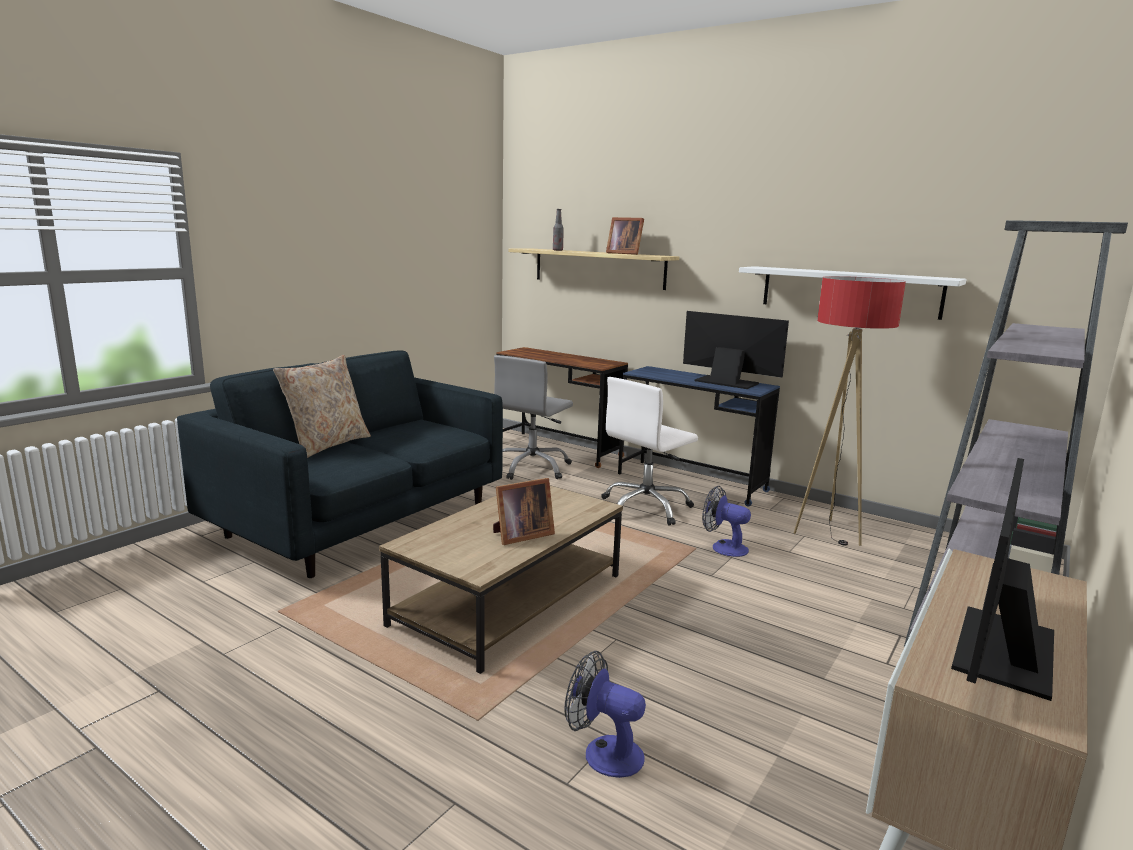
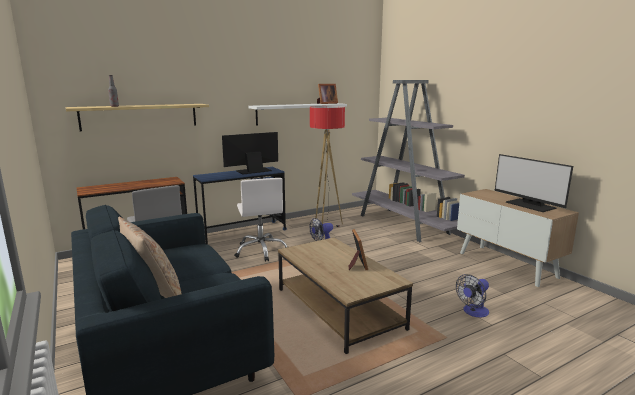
camera: 65 degrees left, 0 degrees up
(624, 253) = (169, 104): picture frame -> picture frame (326, 103)

